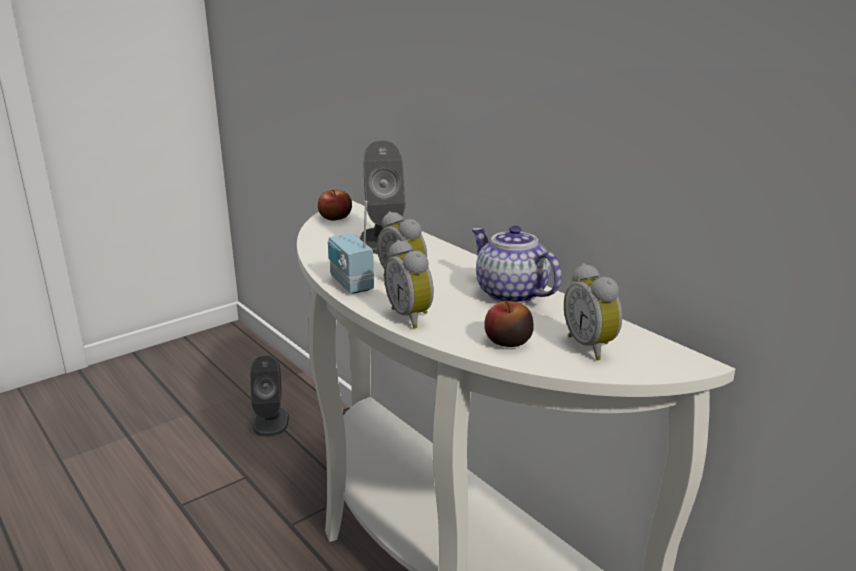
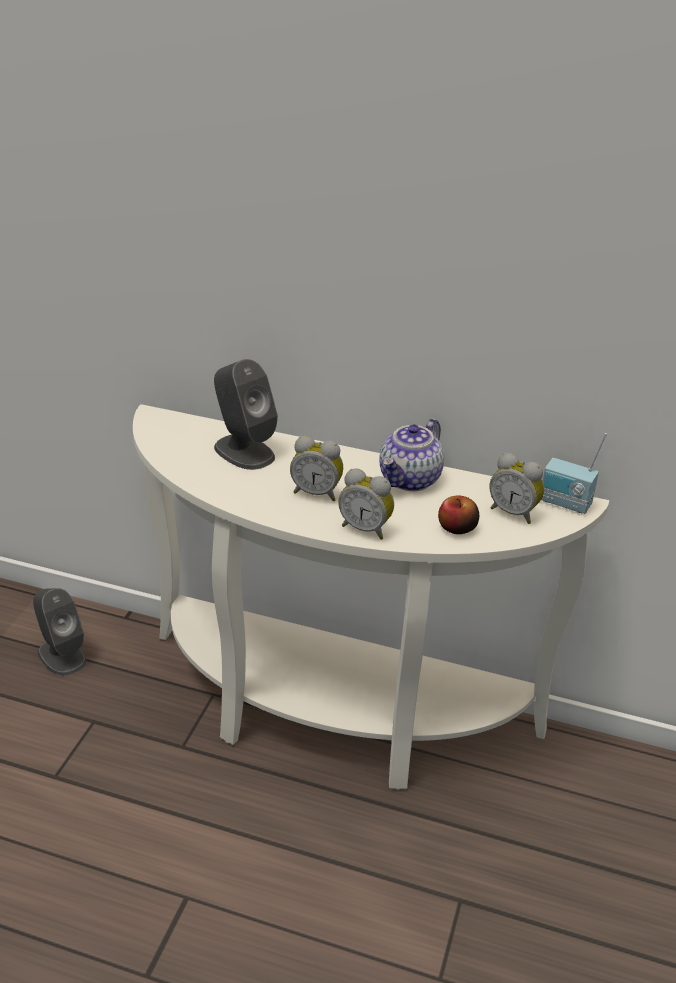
camera: 35 degrees left, 10 degrees up
(335, 217) = (162, 434): apple -> none
(350, 284) = (277, 511): radio -> radio (564, 504)
(510, 294) = (410, 480): teapot -> teapot turned 75 degrees counterclockwise

